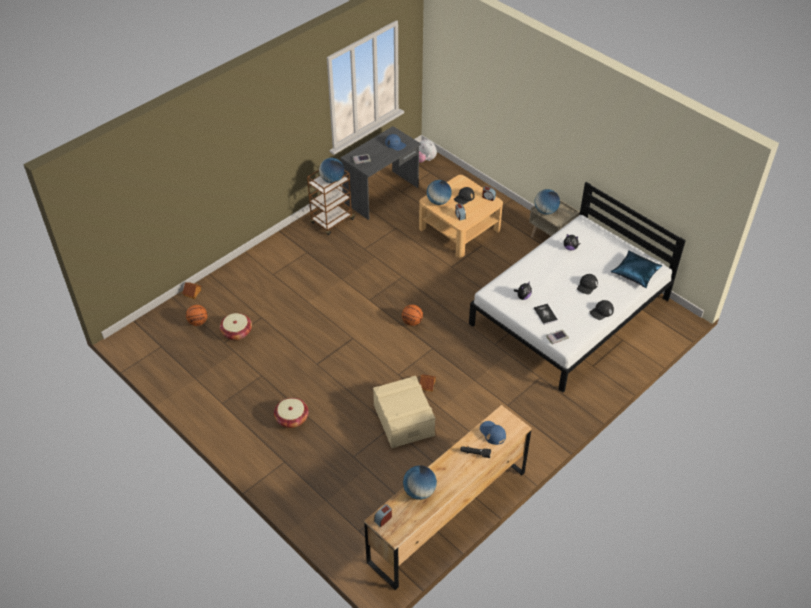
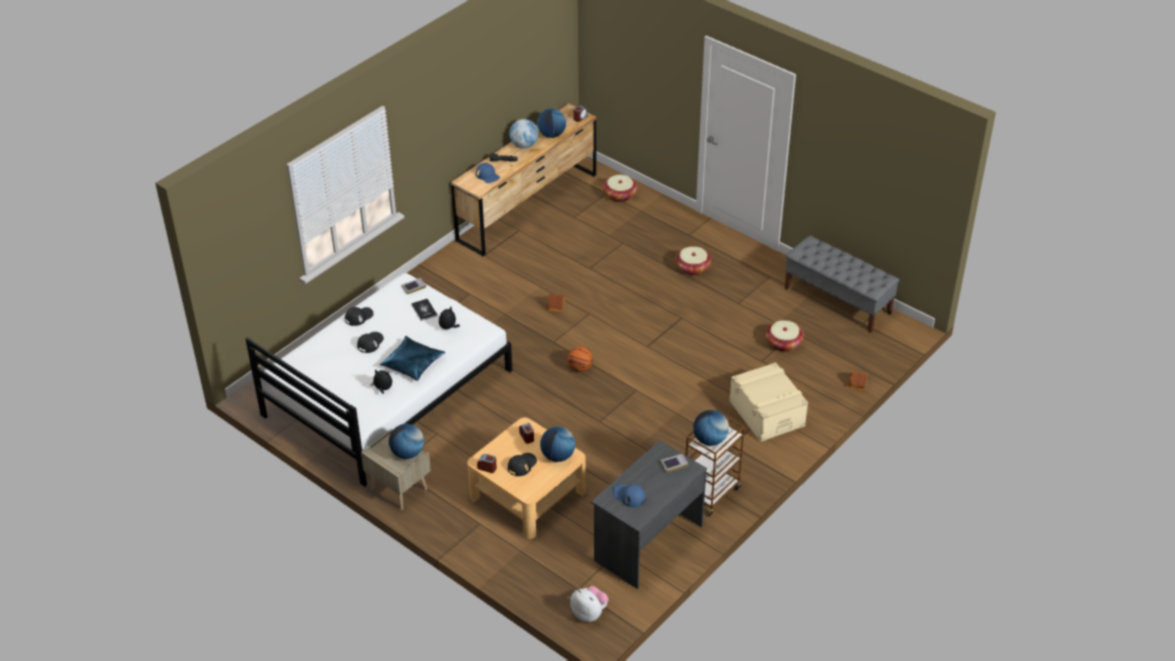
camera: 175 degrees right, 5 degrees down
(171, 371) = (838, 301): none -> grey bench
(198, 322) = (834, 351): basketball -> none
(345, 526) = (620, 195): none -> basket
(403, 420) = (577, 274): beige storage box -> beige storage box (767, 413)
(451, 476) = (524, 145): none -> globe
(636, 273) = (306, 362): blue pillow -> blue pillow (412, 363)

